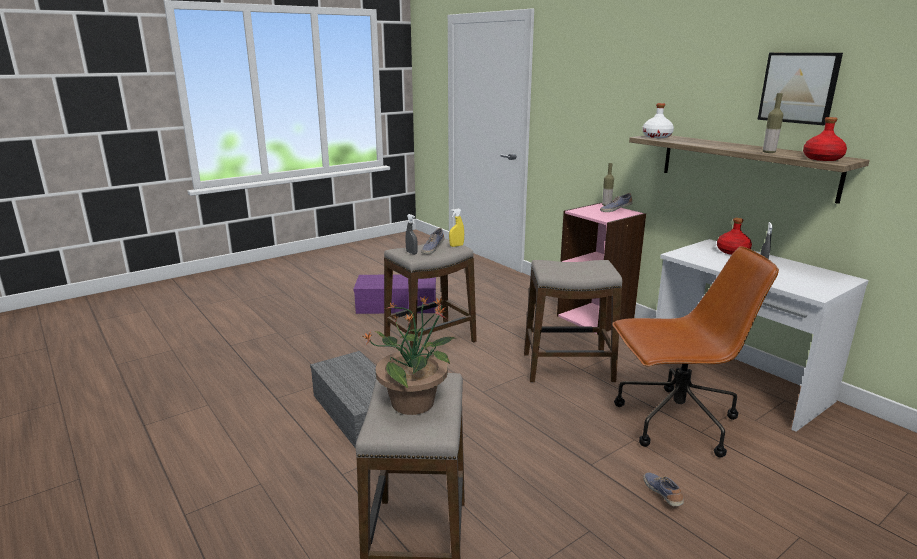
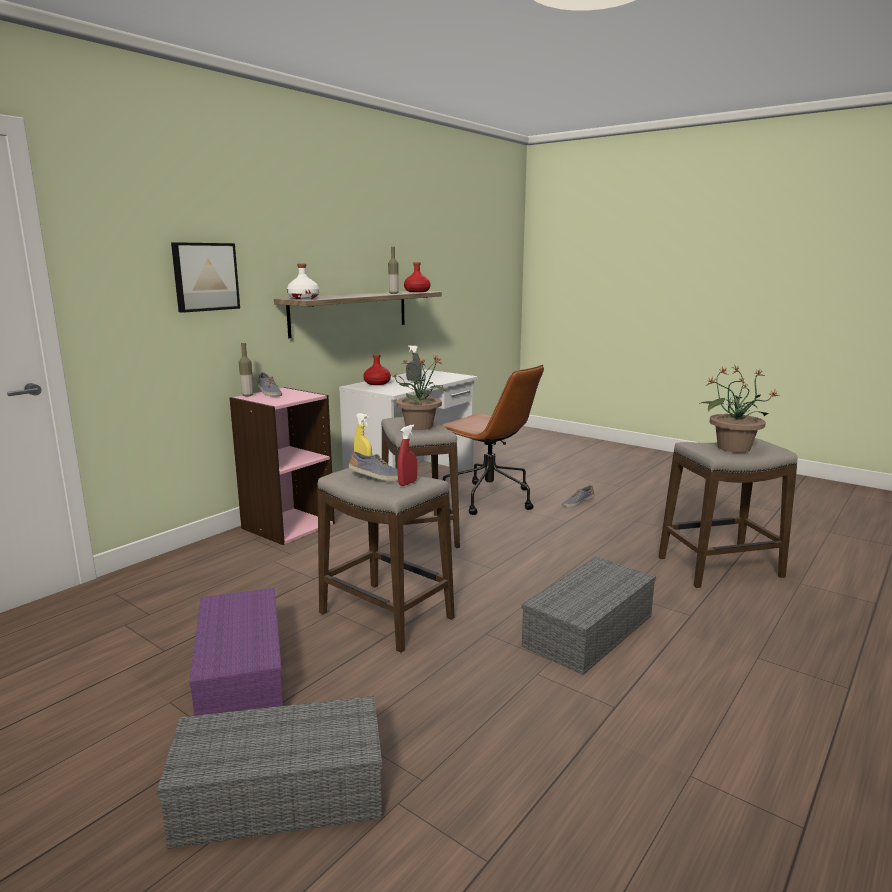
camera: 105 degrees left, 5 degrees down
(307, 313) = (283, 791): none -> grey storage box
(411, 253) = (407, 483): grey spray bottle -> red spray bottle
(572, 268) = (420, 426): none -> potted plant
(674, 422) = (487, 498): brown office chair -> brown office chair turned 150 degrees clockwise
(799, 87) = (371, 243): picture -> picture (205, 277)

